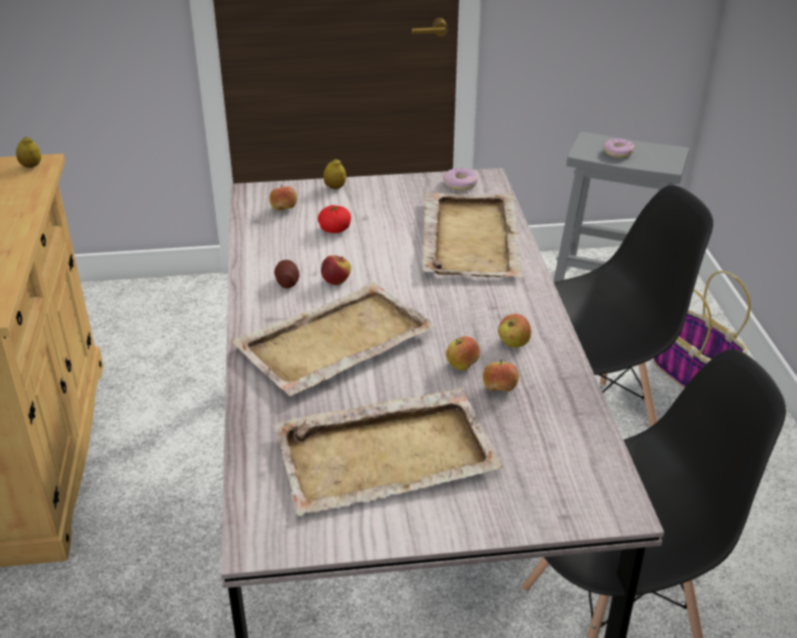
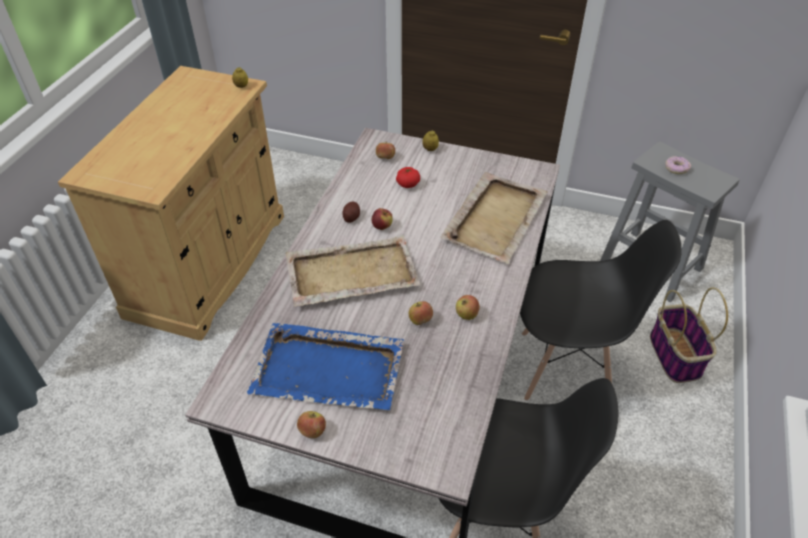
camera: 25 degrees right, 10 degrees up
(388, 454) = (330, 370): beige tray -> blue tray
(460, 184) = (519, 170): donut -> none
(499, 389) = (432, 347): apple -> apple (312, 431)

